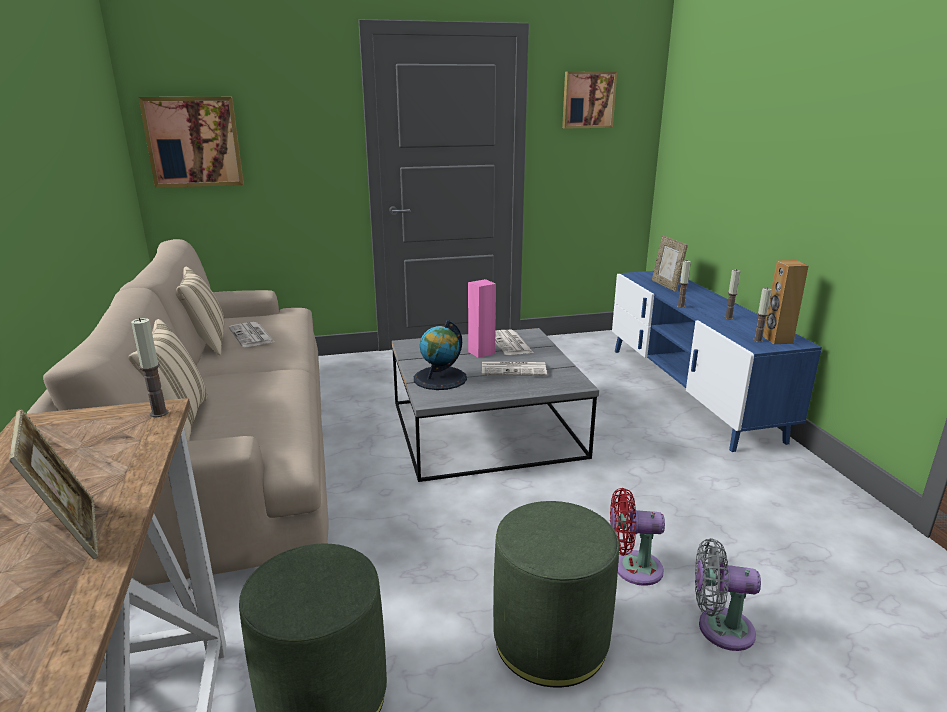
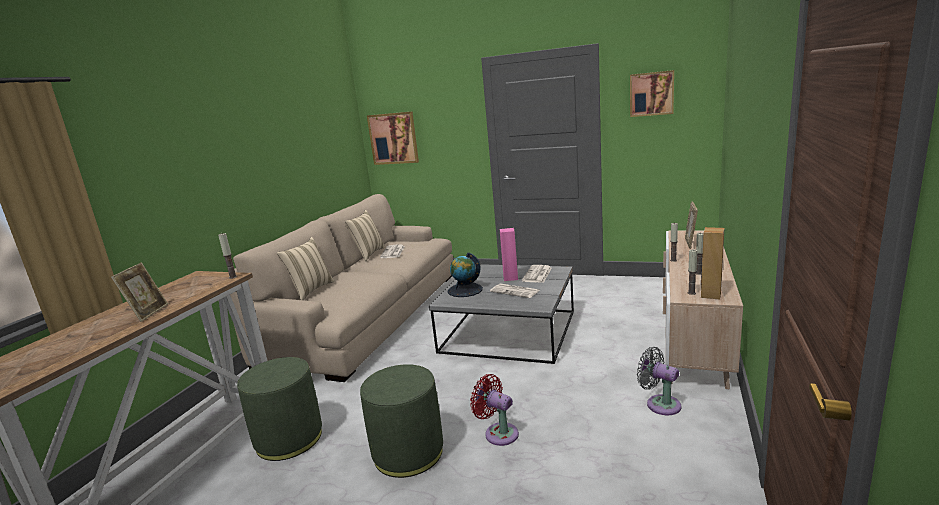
camera: 35 degrees right, 5 degrees down
(689, 391) = (693, 333): blue tv stand -> beige tv stand
(719, 628) = (508, 482): grey fan -> grey fan (660, 404)

